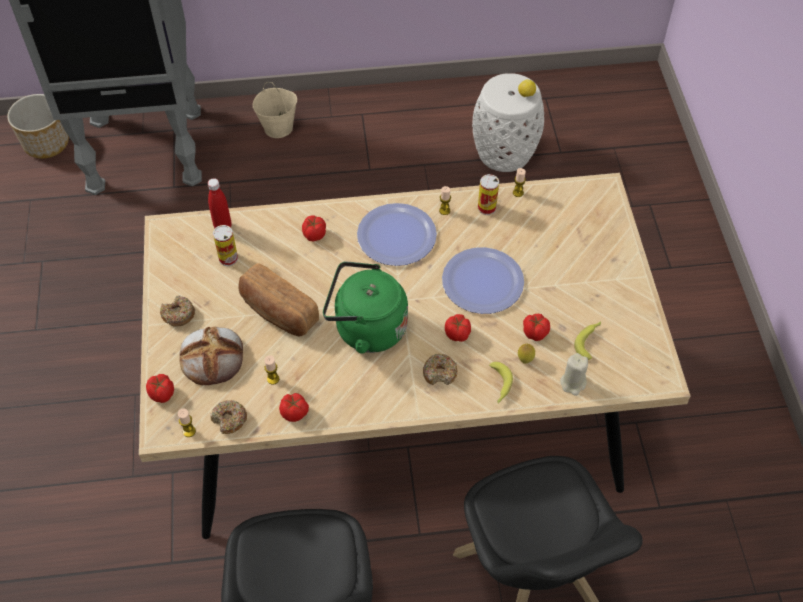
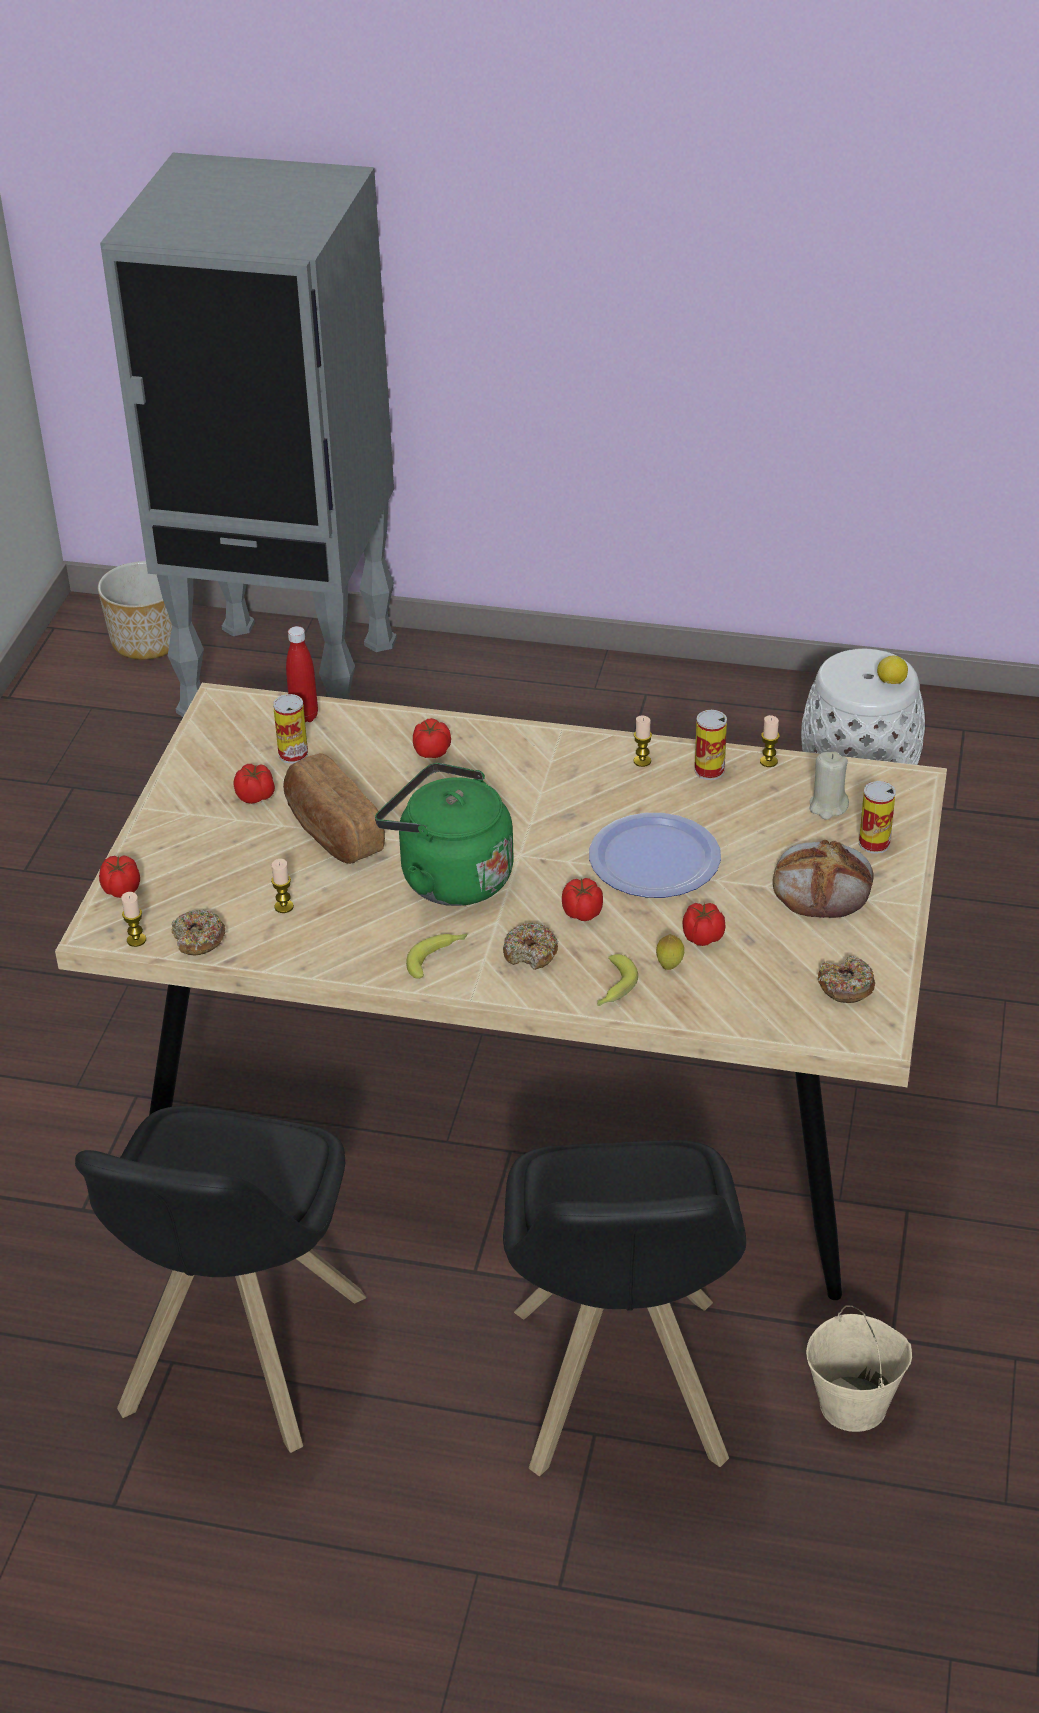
camera: 20 degrees right, 15 degrees down
(178, 315) = (190, 805): donut -> donut (845, 987)
(212, 357) = (212, 863): bread -> bread (823, 885)
(278, 127) = (505, 687): beige bucket -> beige bucket (853, 1404)
(295, 413) = (294, 952): tomato -> tomato (256, 796)
(397, 236) = (553, 777): plate -> none
(573, 383) = (729, 1010): beige candle -> beige candle (828, 807)
(589, 341) = (783, 965): banana -> banana (437, 958)
(602, 238) = (874, 843): none -> can

